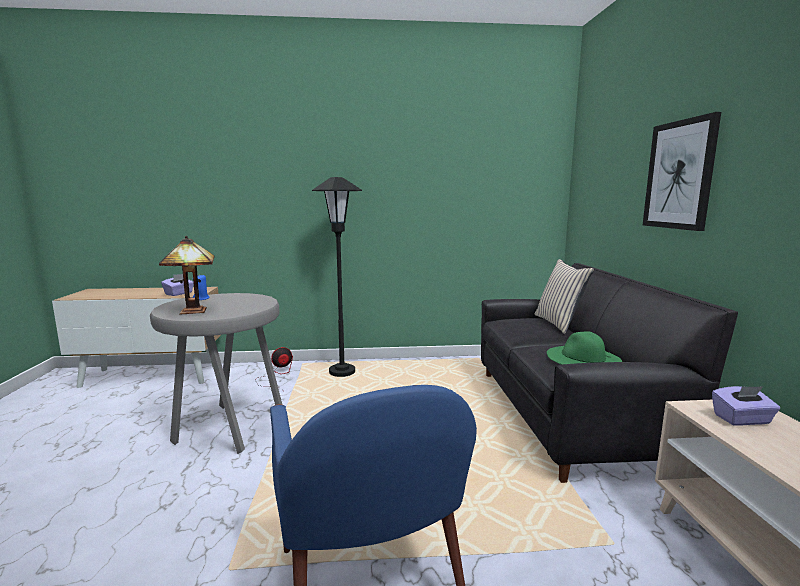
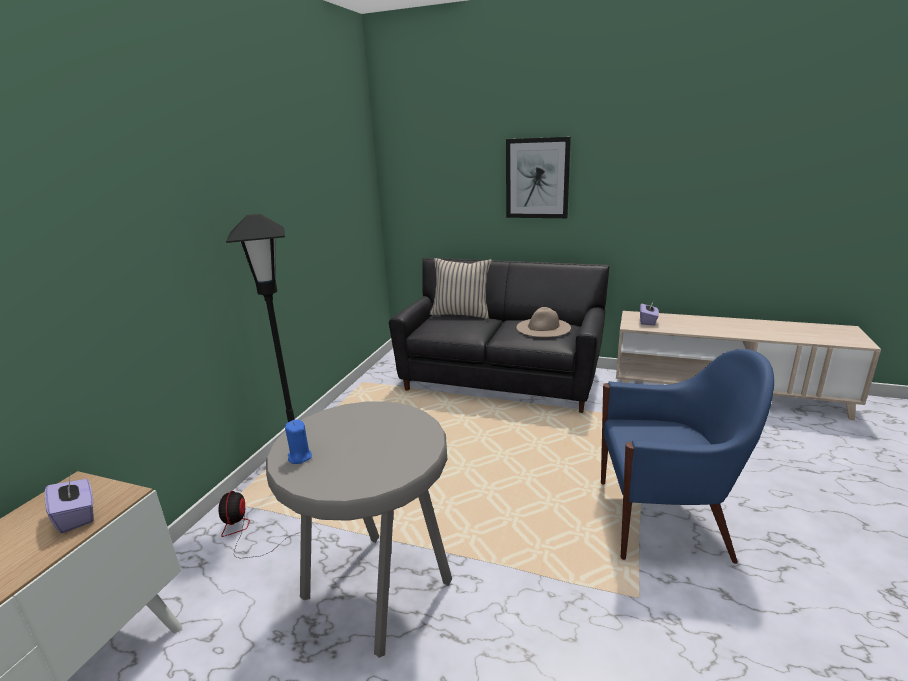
camera: 65 degrees left, 10 degrees up
(192, 311) = (377, 462): table lamp -> none
(583, 357) = (543, 327): green hat -> beige hat

